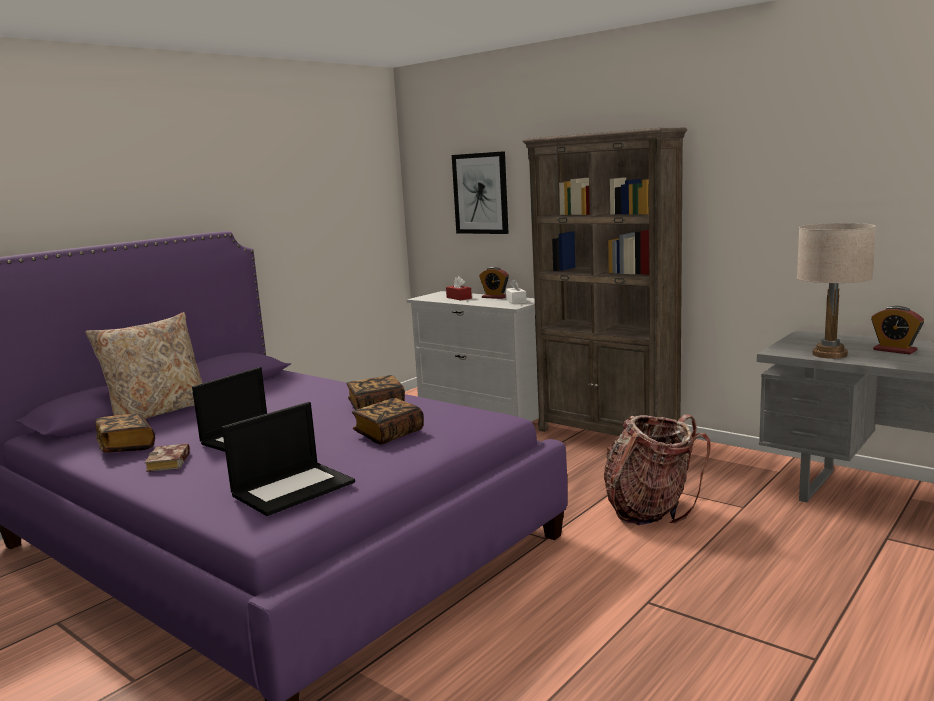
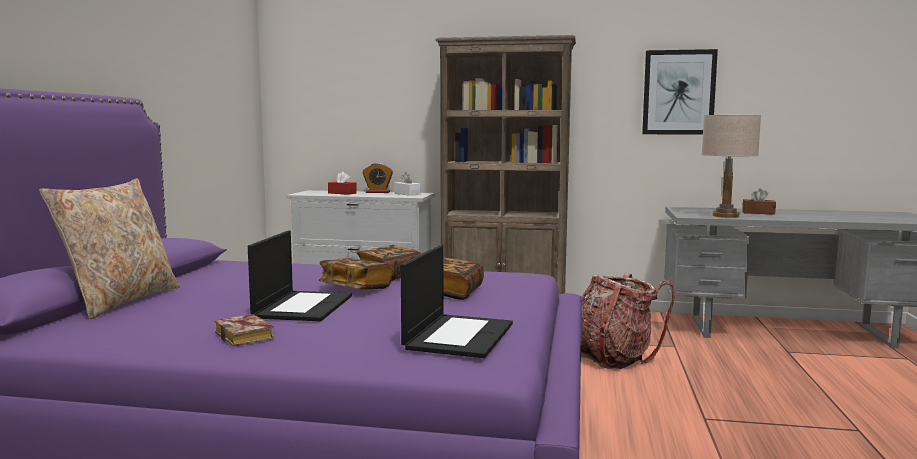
camera: 30 degrees left, 5 degrees down
(126, 446) = (144, 330): book -> book (355, 288)
(480, 193) = (359, 93): picture -> picture (678, 92)
(894, 350) = (758, 213): alarm clock -> brown tissue box

